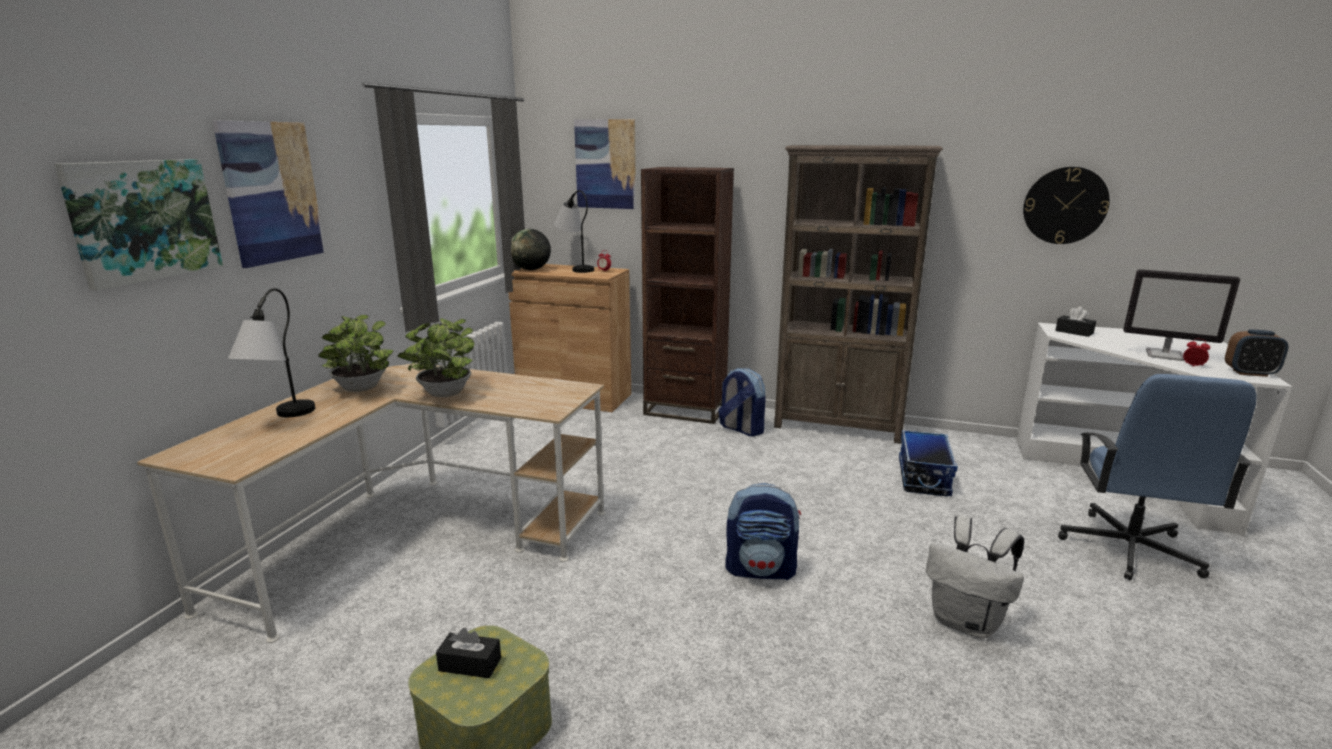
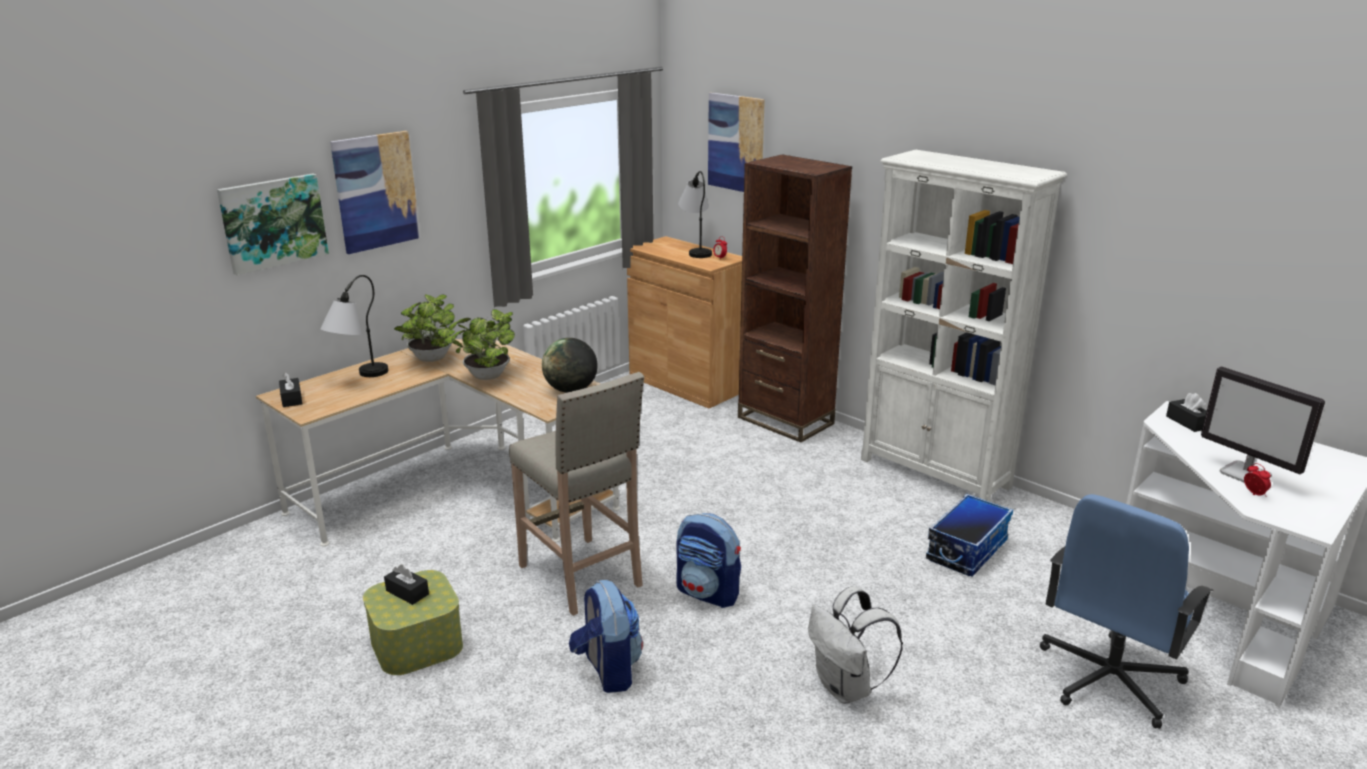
camera: 25 degrees right, 5 degrees up
(198, 456) = (291, 399): none -> black tissue box
(531, 269) = (652, 247): globe -> globe (571, 390)
(623, 589) = (581, 577): none -> beige stool
(741, 429) = (823, 454): backpack -> backpack (607, 670)
(839, 426) = (935, 473): brown bookcase -> white bookcase
(1065, 205) = (1208, 265): wall clock -> none
(1250, 373) = (1311, 518): alarm clock -> none

